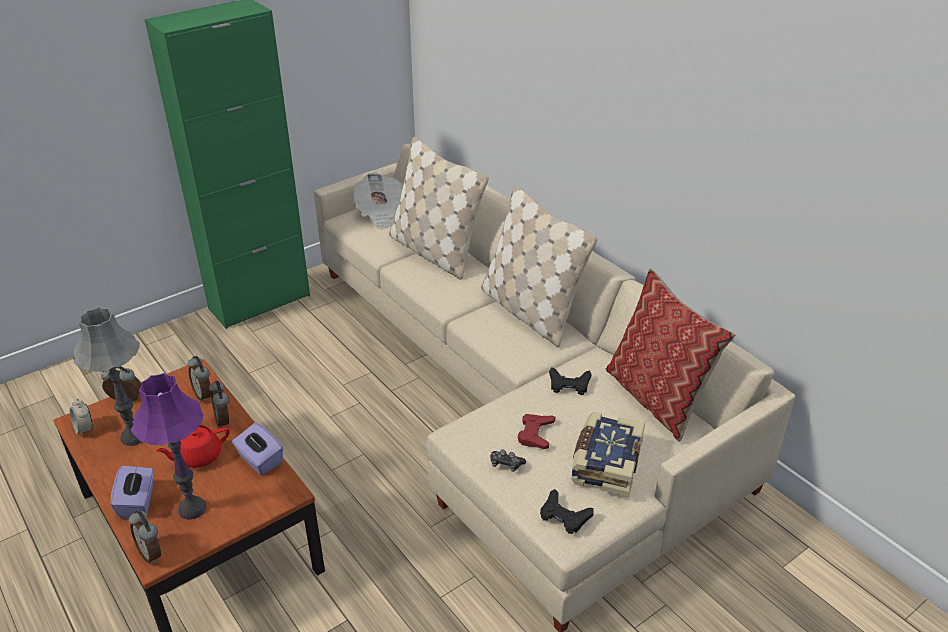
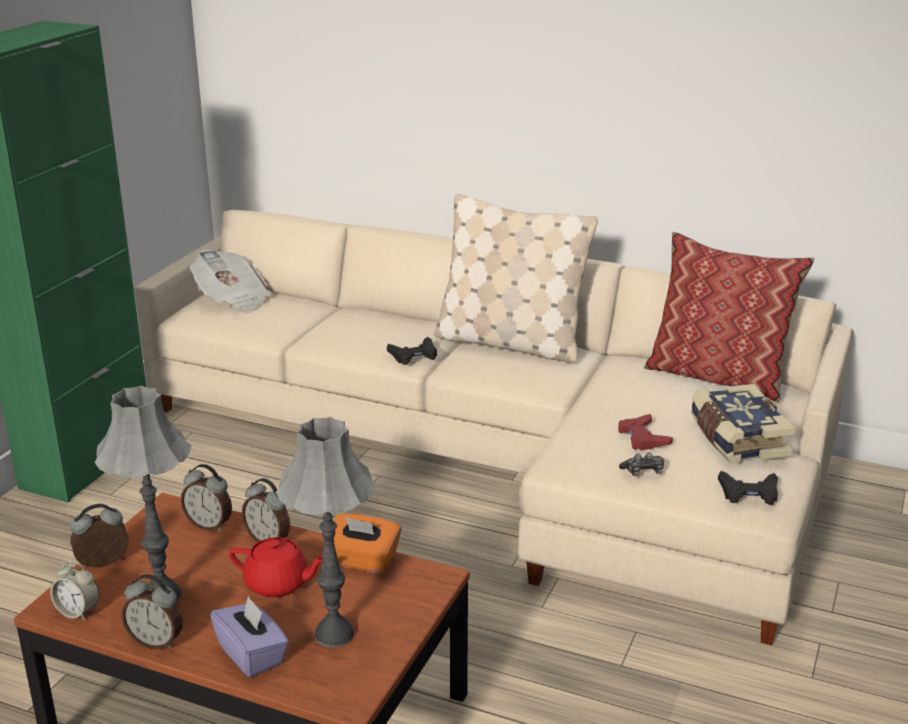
camera: 30 degrees left, 10 degrees down
(151, 553) = (335, 695): alarm clock -> alarm clock (156, 641)
(192, 508) = (333, 634): purple table lamp -> grey table lamp
(198, 456) = (278, 584): red teapot -> red teapot turned 105 degrees counterclockwise
(260, 460) = (363, 561): purple tissue box -> orange tissue box
(435, 252) = (340, 319): beige pillow -> none
(569, 384) = (625, 389): black game controller -> black game controller (414, 355)

